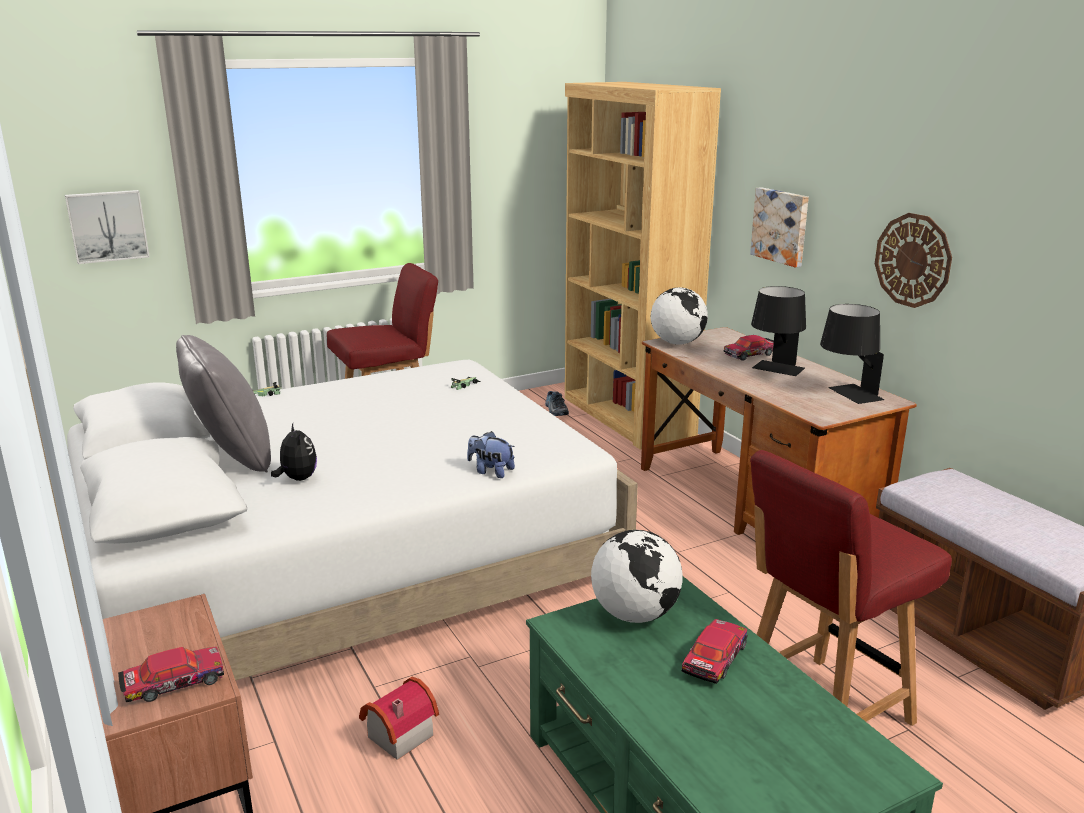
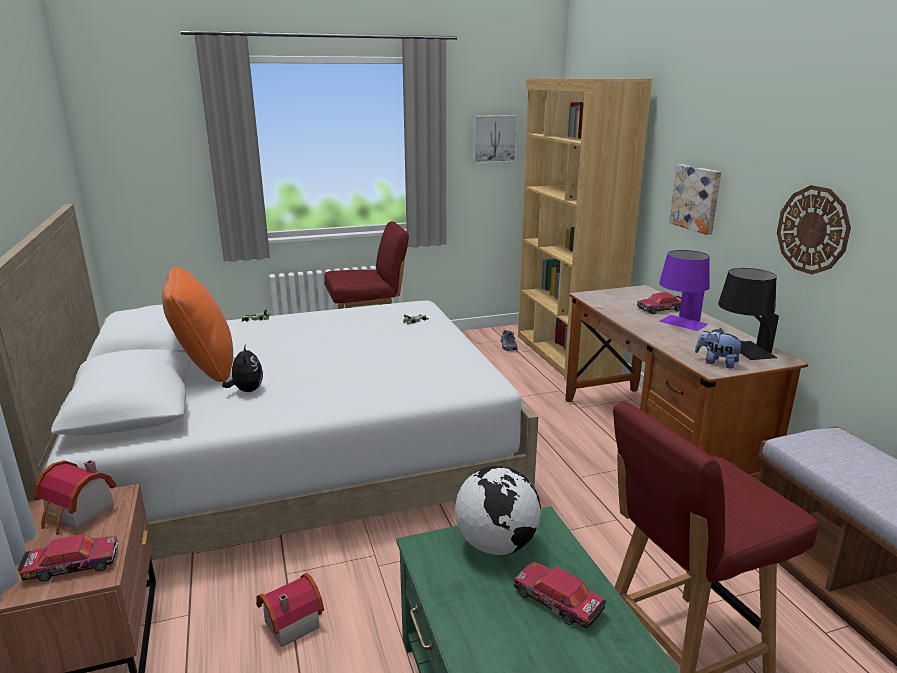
camera: 10 degrees right, 0 degrees up
(107, 226) = (159, 183): picture -> picture (493, 139)
(149, 632) = (78, 514): none -> toy house
(230, 457) = (205, 368): grey pillow -> orange pillow
(491, 471) = (406, 397): plush toy -> plush toy (717, 362)
(677, 343) = (599, 296): globe -> none
(714, 659) = (558, 602): toy car -> toy car turned 90 degrees counterclockwise
(775, 371) = (680, 325): black table lamp -> purple table lamp

